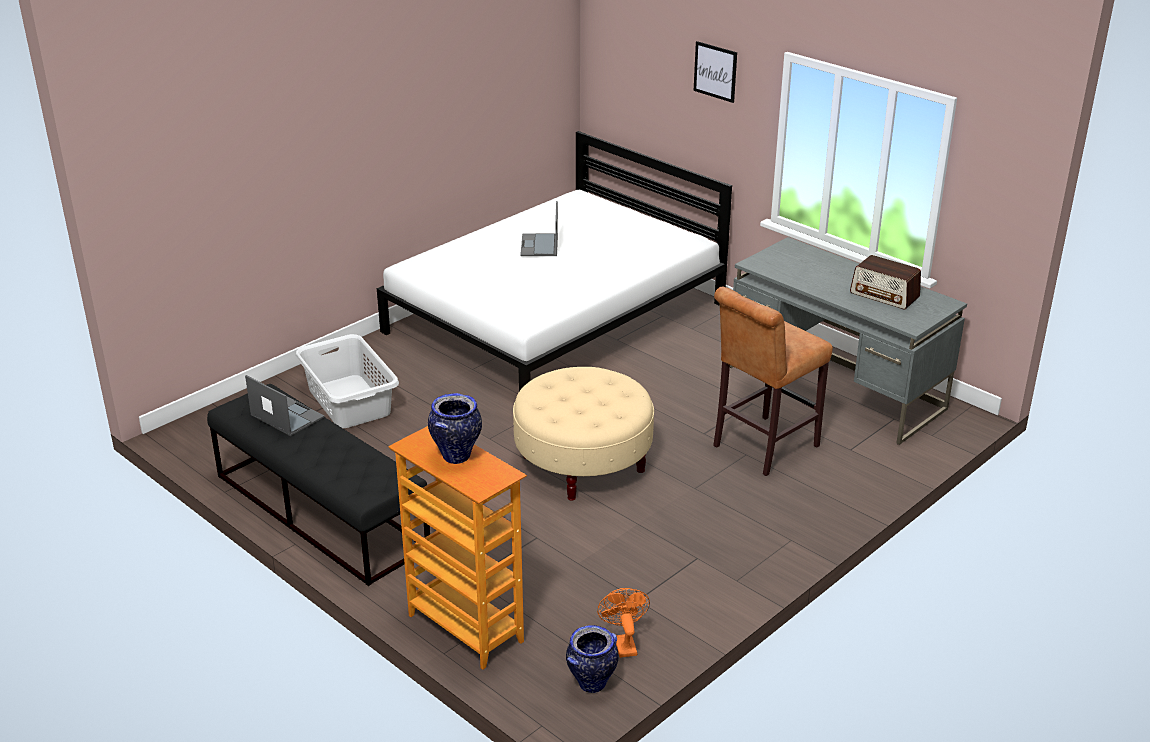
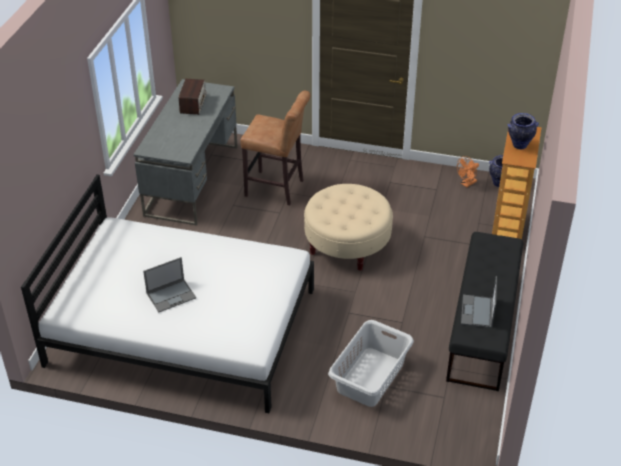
camera: 120 degrees left, 10 degrees up
(715, 71) = (66, 120): picture -> none

